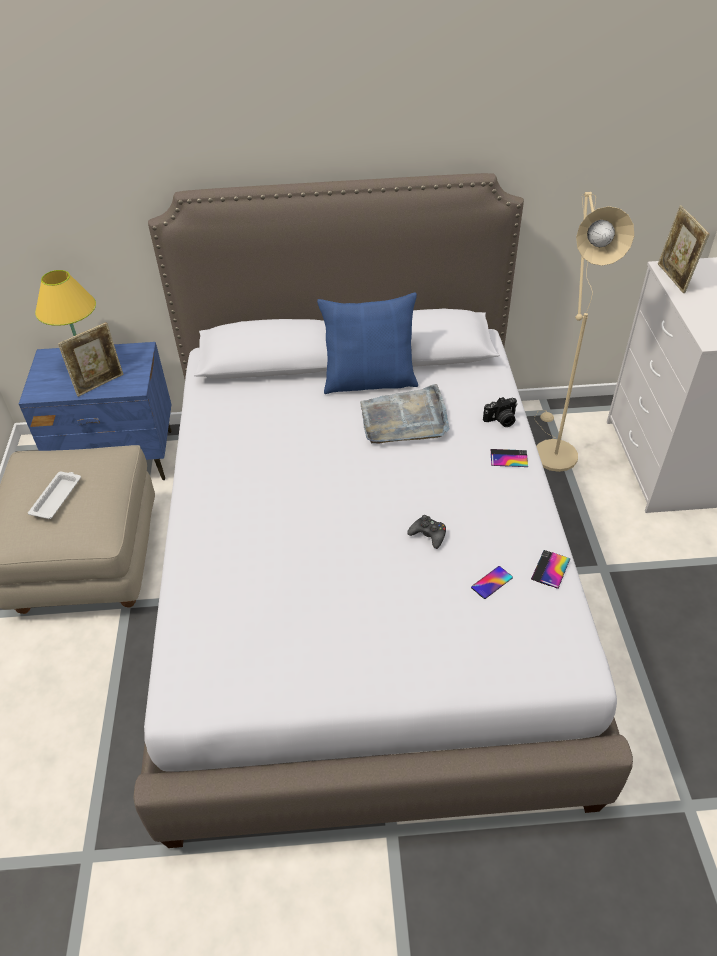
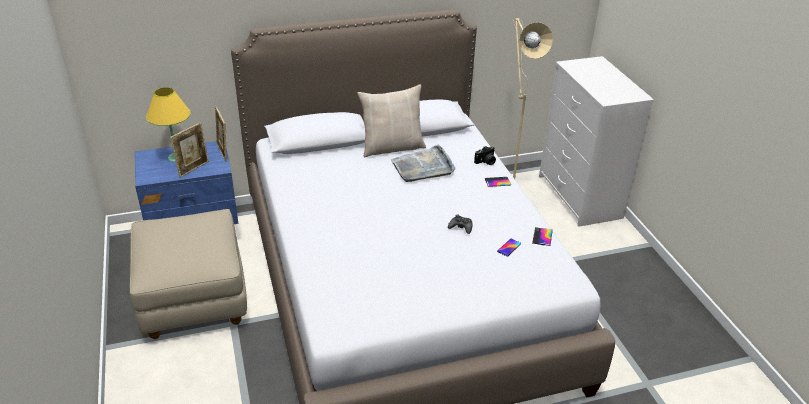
camera: 15 degrees left, 10 degrees down
(57, 497) = (183, 243): white tray -> none
(370, 380) = (392, 147): blue pillow -> beige pillow
(673, 278) = (574, 69): picture frame -> picture frame (223, 152)

